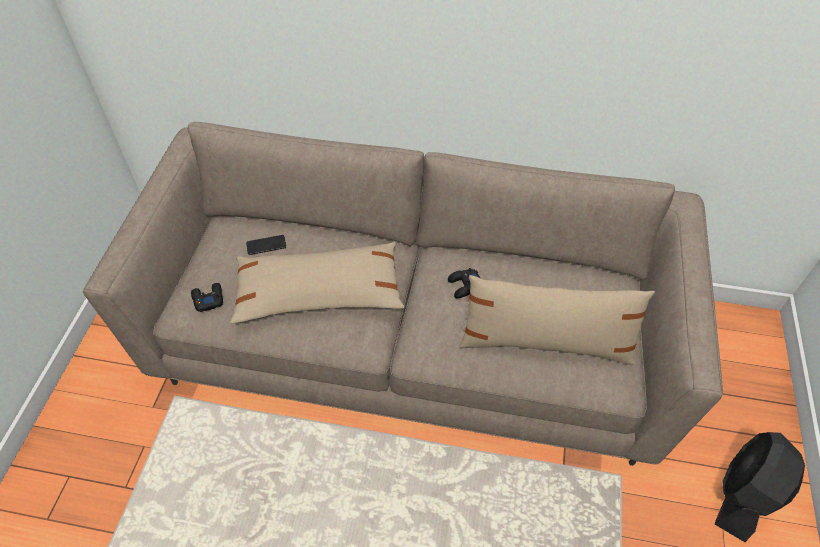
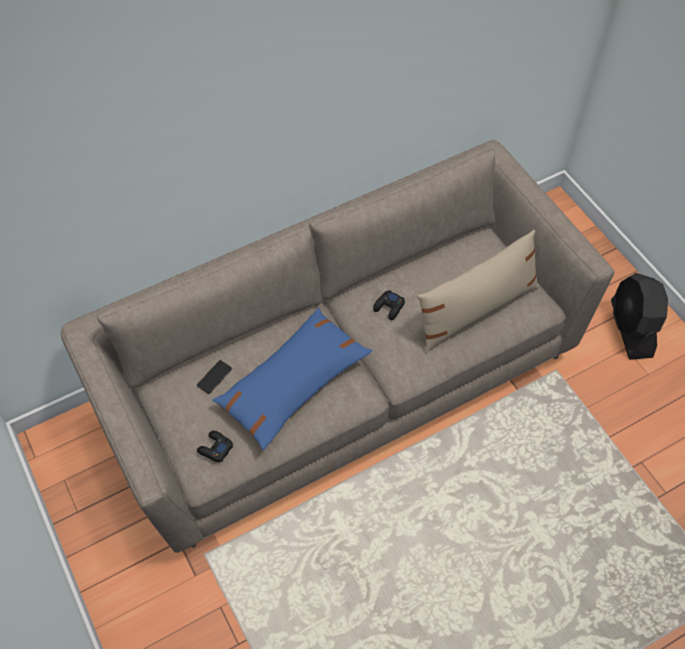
camera: 40 degrees left, 5 degrees up
(319, 293) = (293, 384): beige pillow -> blue pillow

